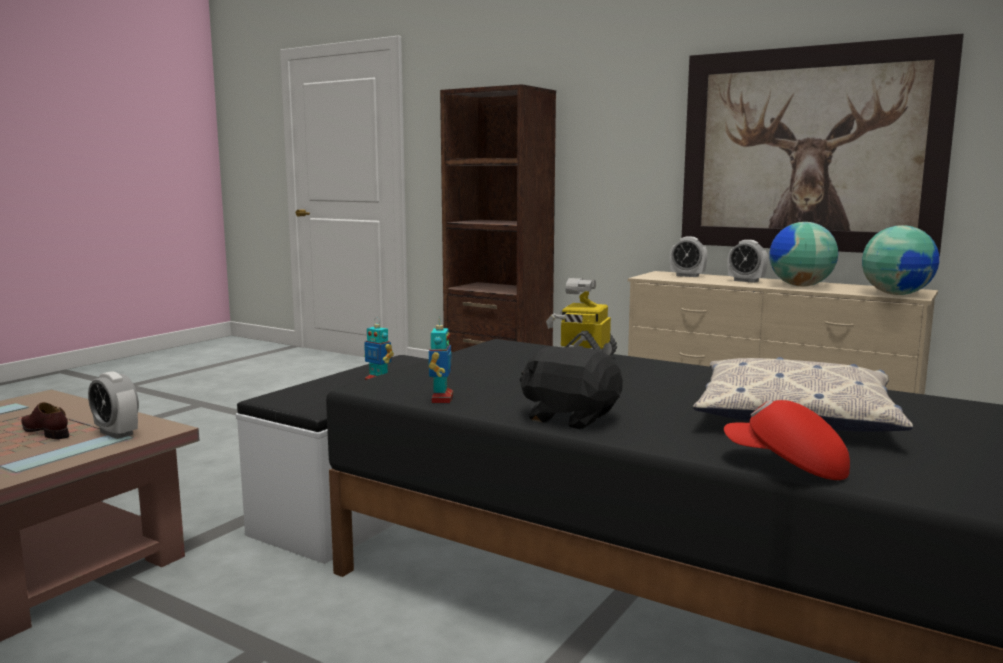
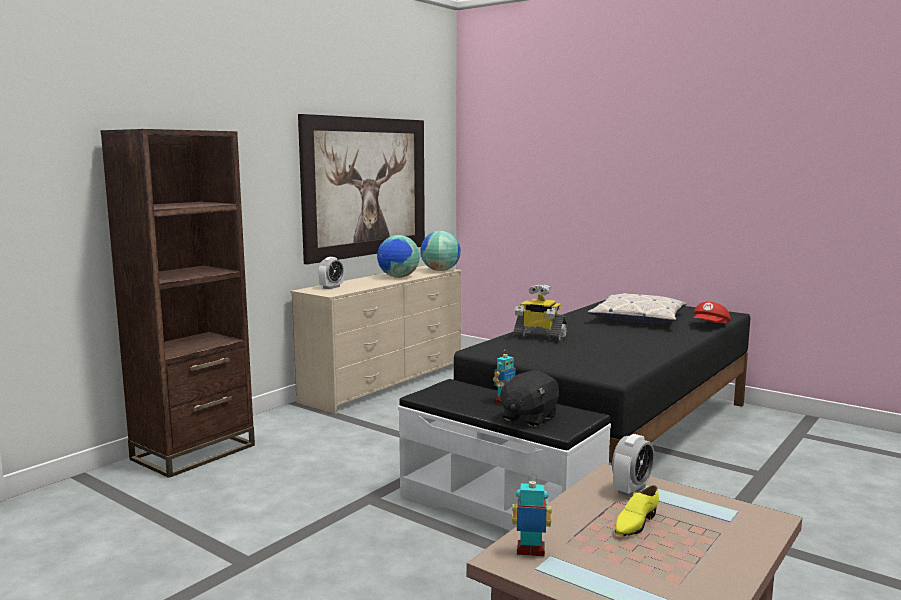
camera: 85 degrees left, 0 degrees up
(46, 432) = (635, 523): brown shoe -> yellow shoe
(441, 399) = (638, 362): toy robot -> toy robot (530, 551)
(570, 417) = (661, 344): black plush toy -> black plush toy (528, 418)
(746, 281) = (368, 281): alarm clock -> none

